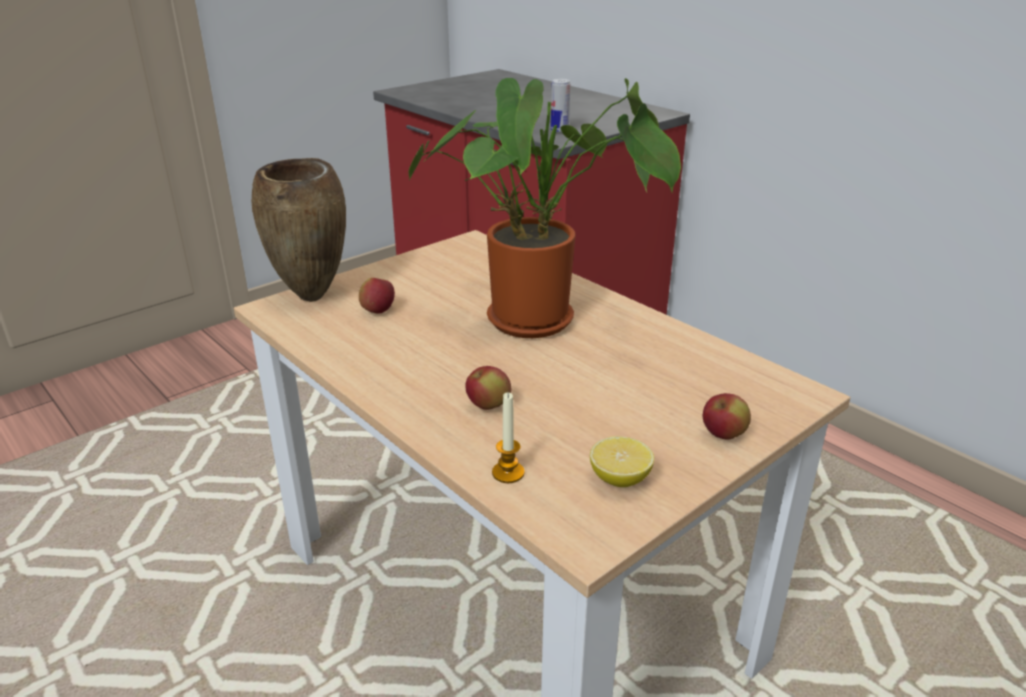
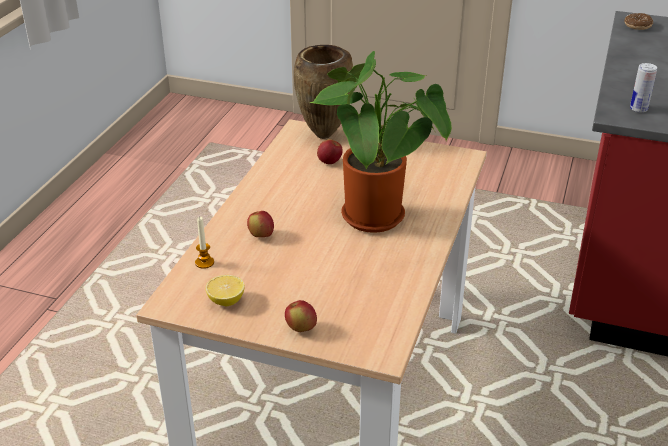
camera: 60 degrees right, 5 degrees up
(415, 93) = (637, 26): none -> donut

